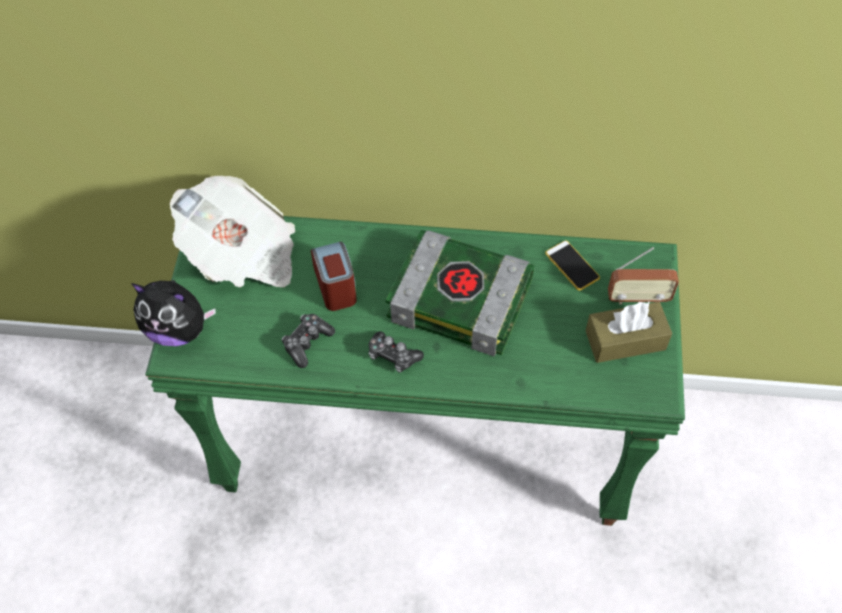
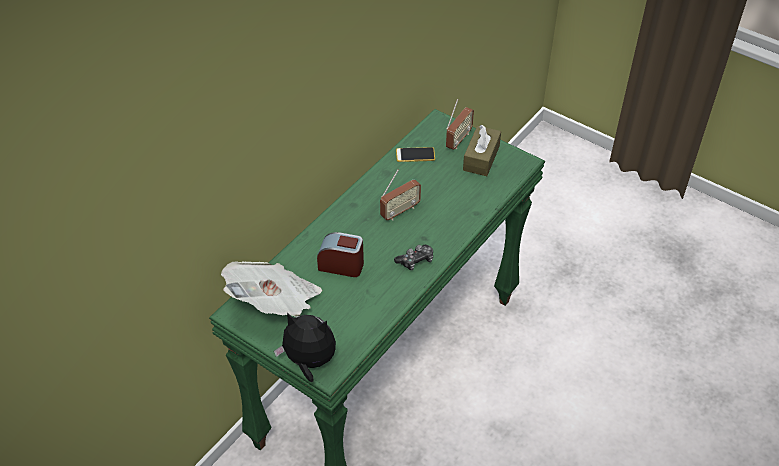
camera: 60 degrees left, 10 degrees down
(178, 330) = (309, 362): plush toy -> plush toy turned 120 degrees counterclockwise
(307, 343) = (373, 298): game controller -> none
(462, 299) = (400, 211): book -> radio

